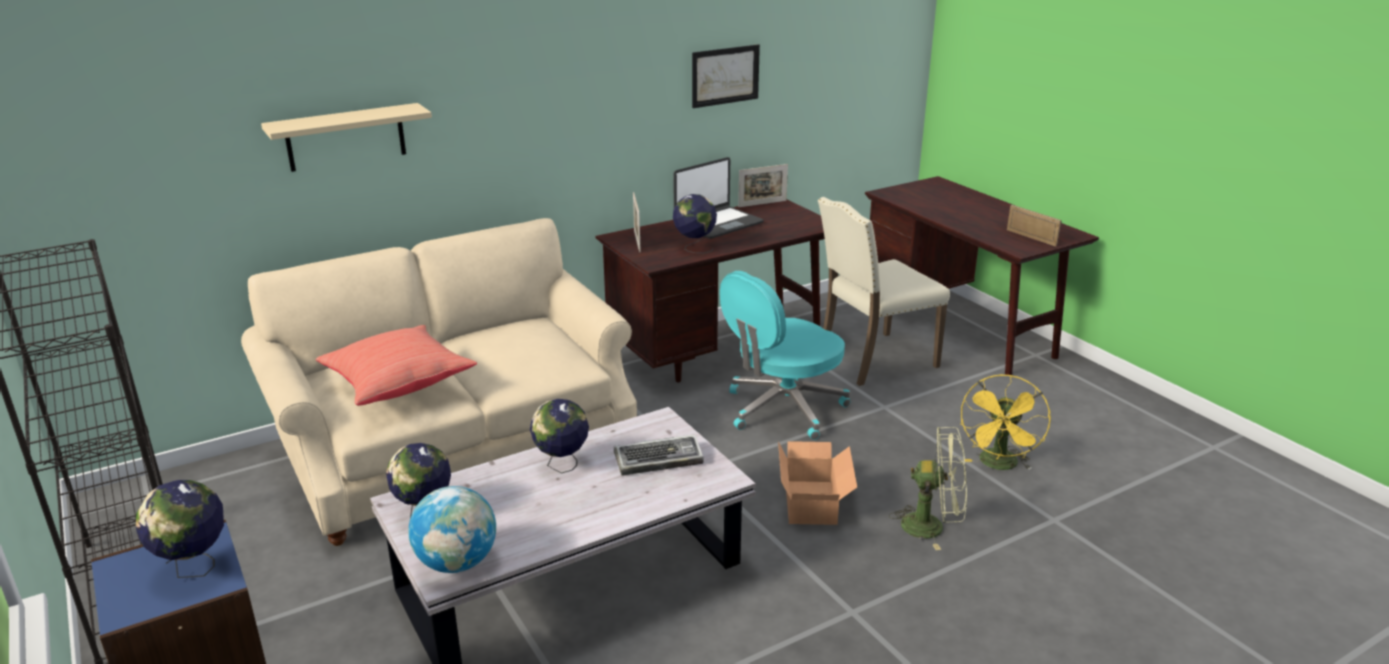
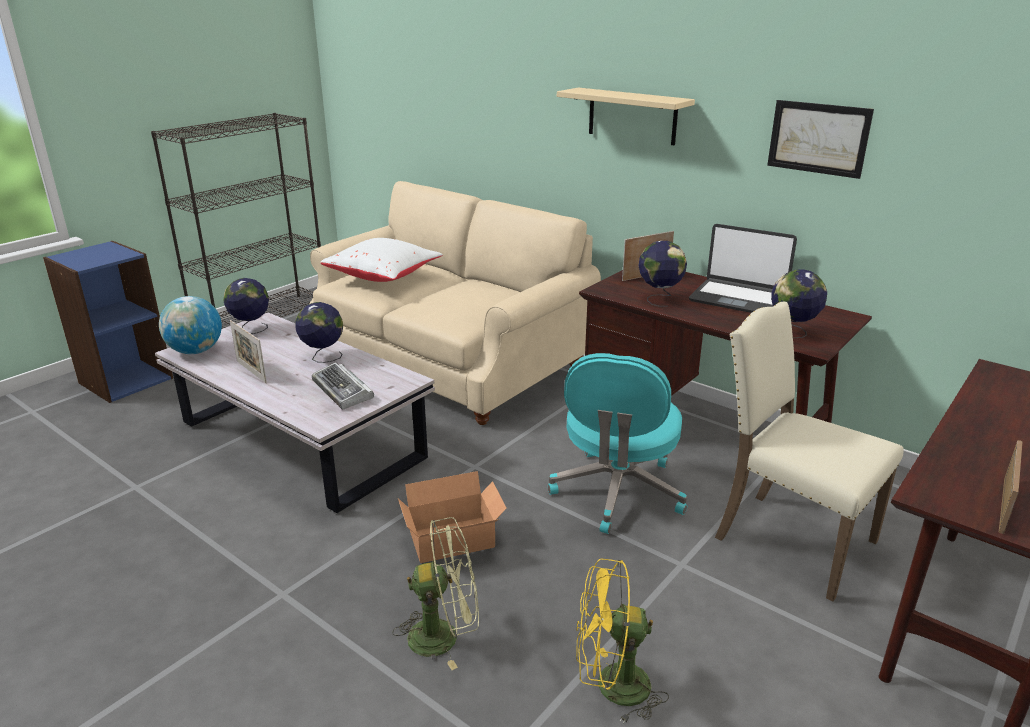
camera: 70 degrees right, 0 degrees up
(194, 568) = (98, 258): globe -> globe (792, 333)
(346, 137) = (476, 105): beige shelf -> beige shelf (632, 116)
(397, 384) = (384, 276): red pillow -> white pillow
(762, 204) = (830, 309): picture frame -> picture frame (251, 372)
(782, 409) = (617, 492): turquoise office chair -> turquoise office chair turned 105 degrees counterclockwise
(932, 526) = (444, 635): green fan -> green fan turned 90 degrees counterclockwise

